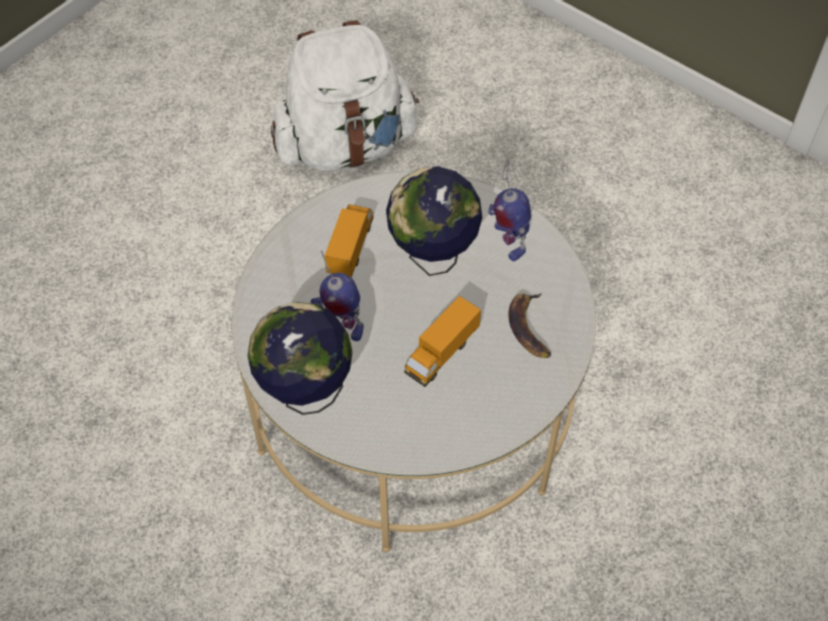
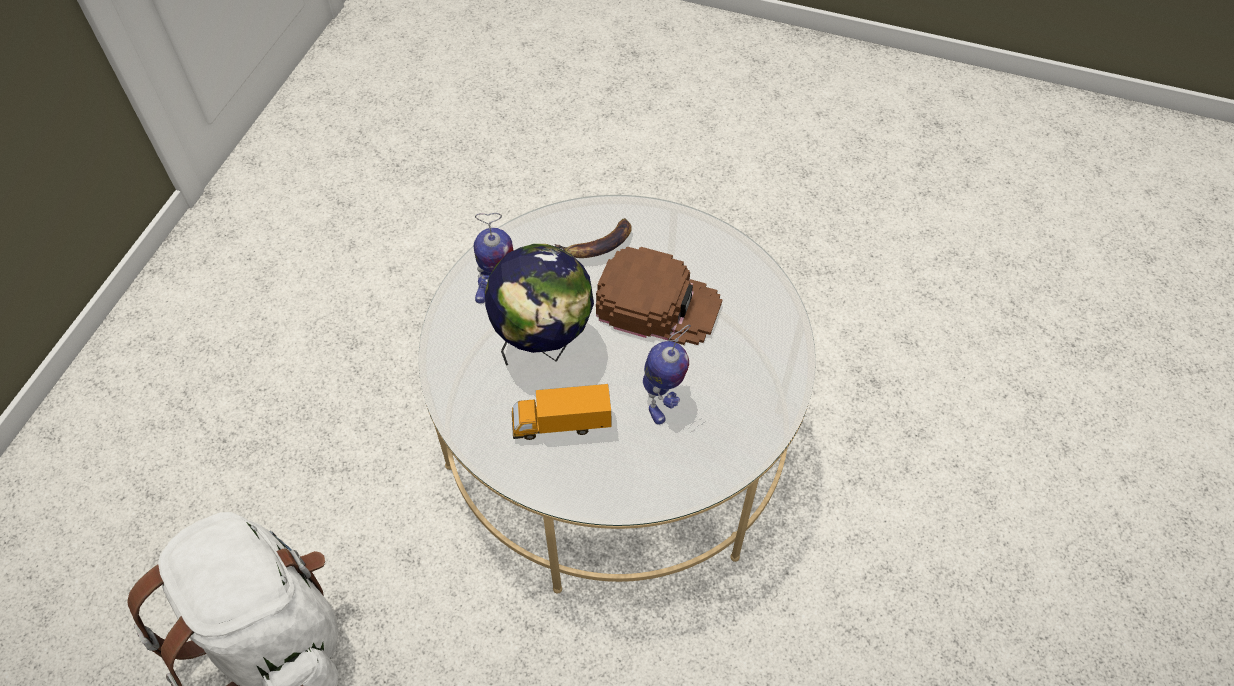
camera: 110 degrees left, 0 degrees up
(306, 393) = (758, 401): globe -> none
(441, 353) = (658, 303): toy truck -> brown cap

